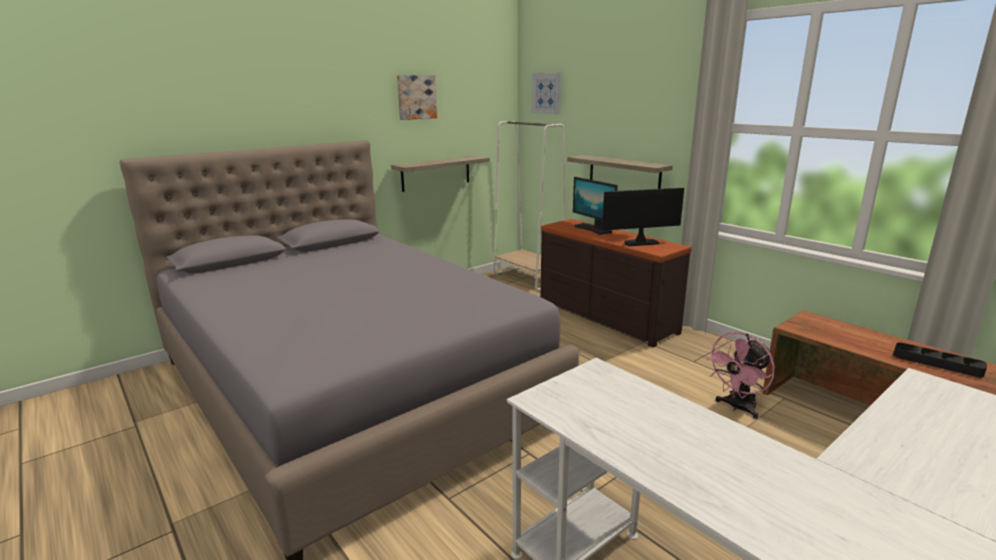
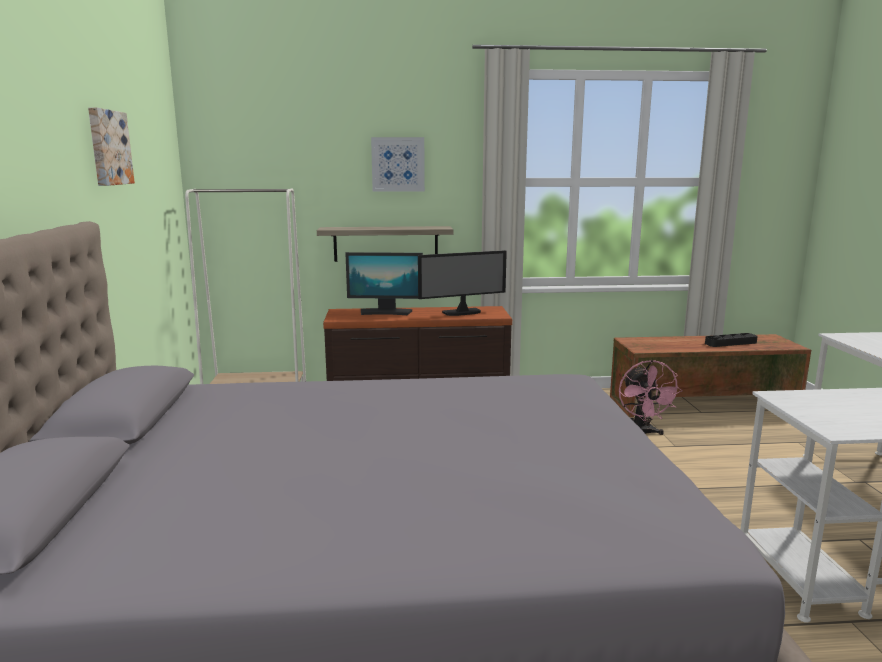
camera: 55 degrees left, 5 degrees down
(436, 173) = (136, 275): shelf -> none
(547, 93) = (243, 149): picture -> picture (398, 164)
(640, 243) = (462, 313): monitor -> monitor turned 135 degrees counterclockwise

